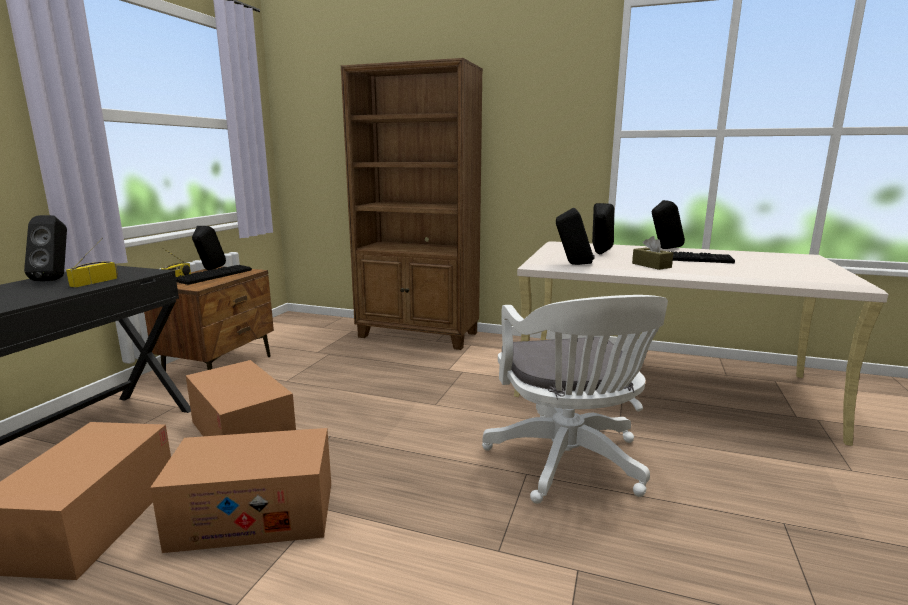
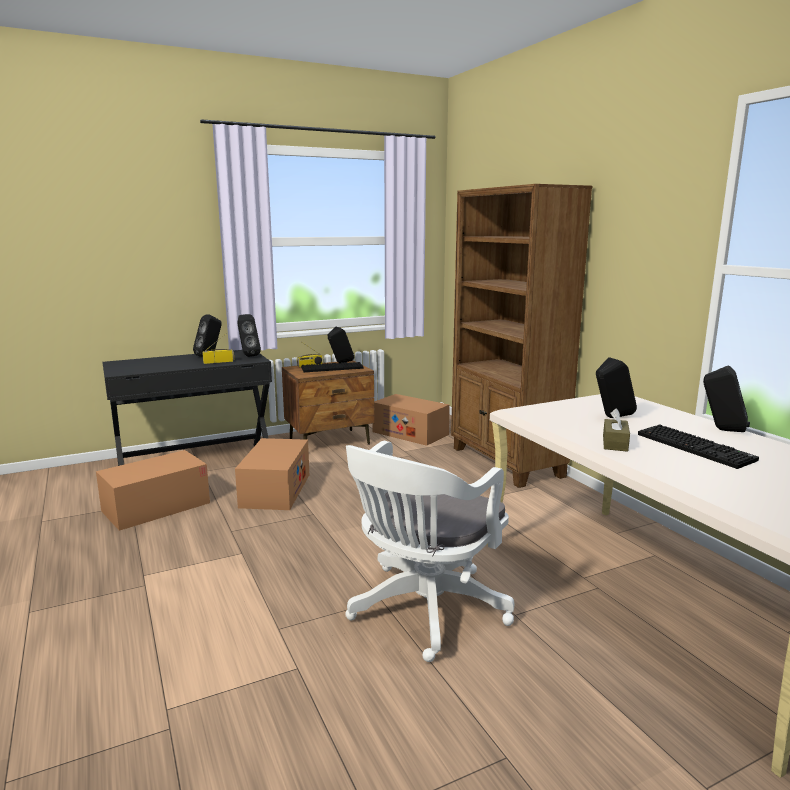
camera: 45 degrees right, 0 degrees up
(254, 515) = (211, 539): cardboard box -> cardboard box (410, 433)
(573, 264) = (538, 421): black speaker -> black speaker (248, 356)

